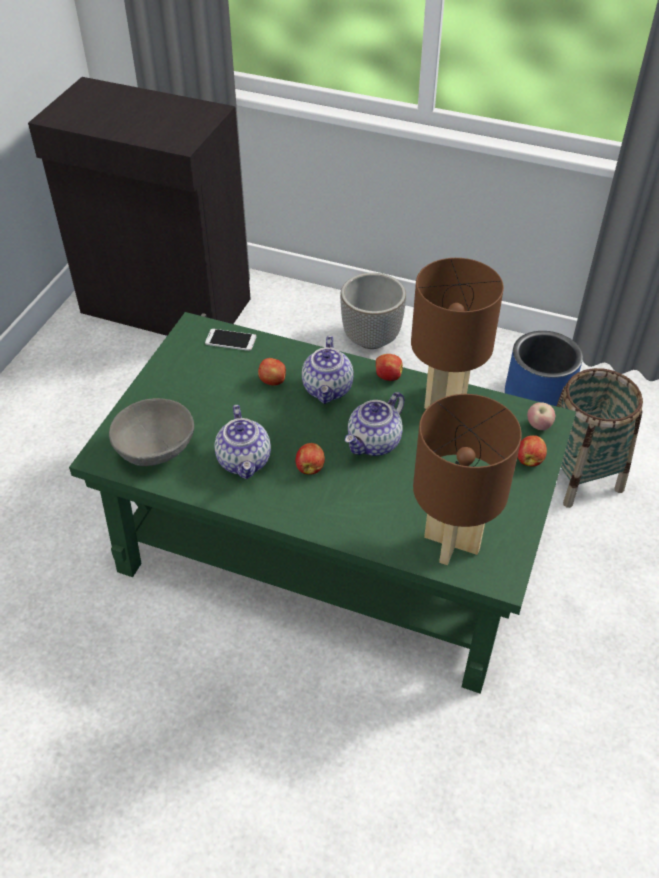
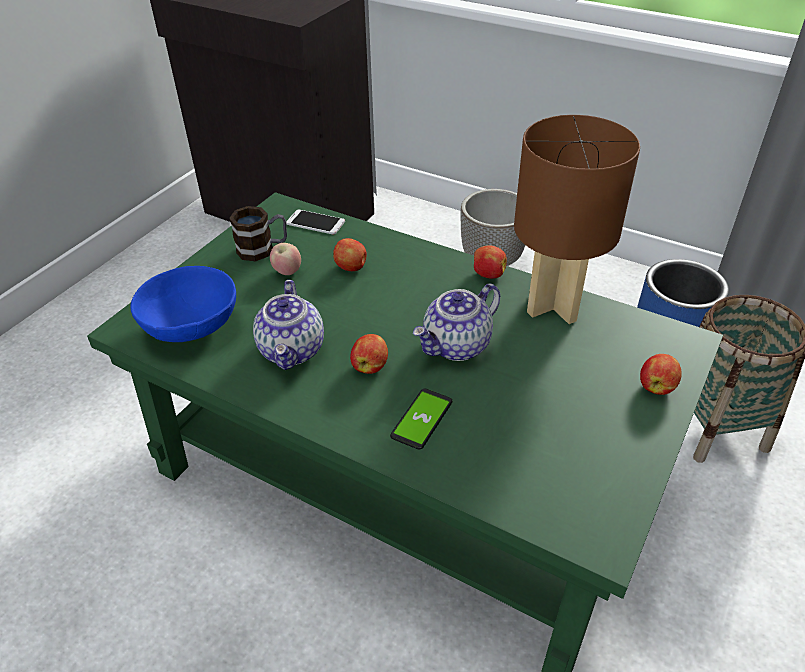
camera: 10 degrees right, 5 degrees down
(156, 450) = (193, 327): grey bowl -> blue bowl
(192, 371) = (263, 249): none -> mug
(328, 389) = (414, 281): teapot -> none
(359, 506) = (421, 419): none -> phone
(453, 543) = (539, 482): brown table lamp -> none
(538, 426) = (672, 347): apple -> apple (287, 272)

